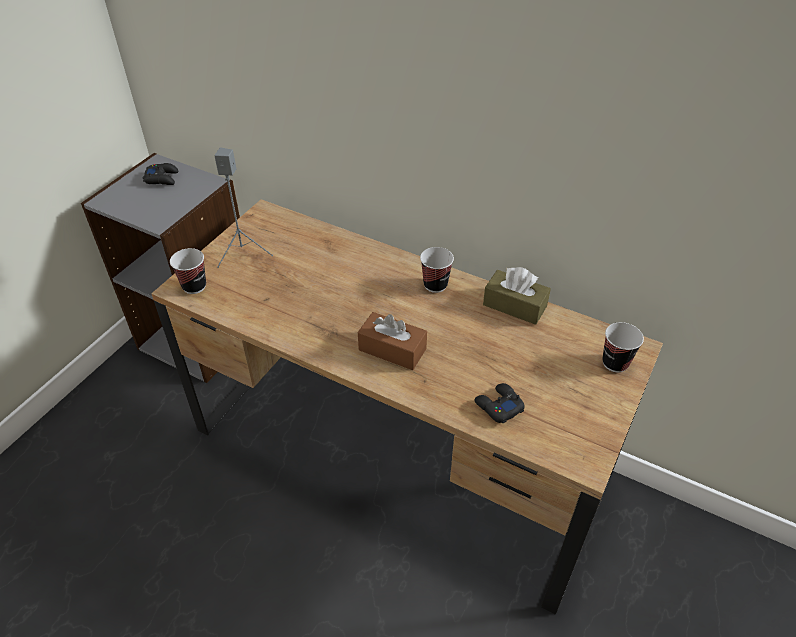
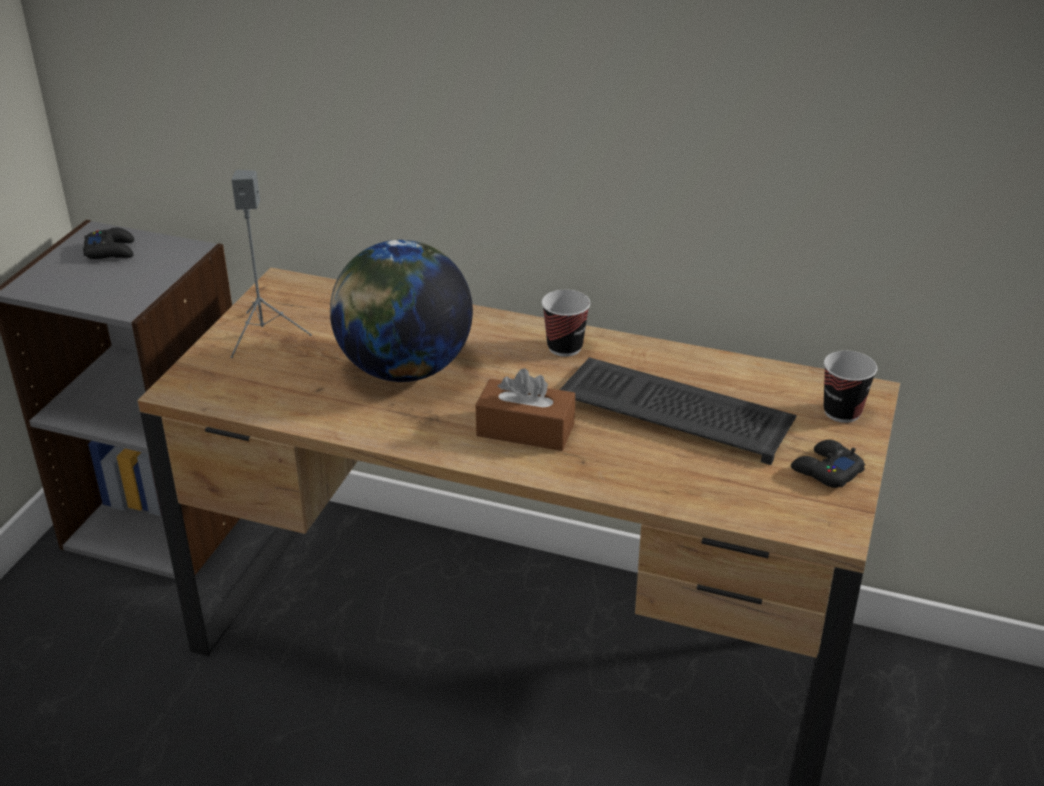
camera: 10 degrees left, 10 degrees down
(194, 286) = (203, 384): cup -> none
(325, 290) = (404, 369): none -> globe
(498, 406) = (696, 479): black game controller -> black game controller (826, 471)
(500, 347) = (678, 411): none -> keyboard
(514, 305) = (685, 360): brown tissue box -> none

